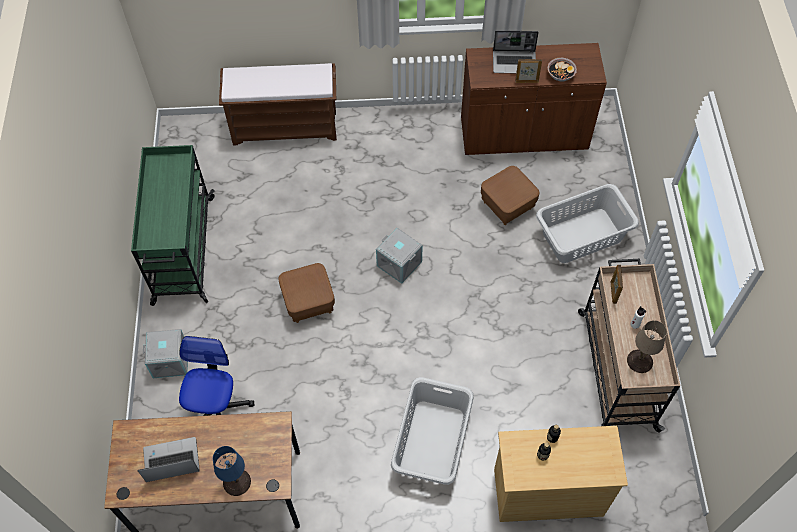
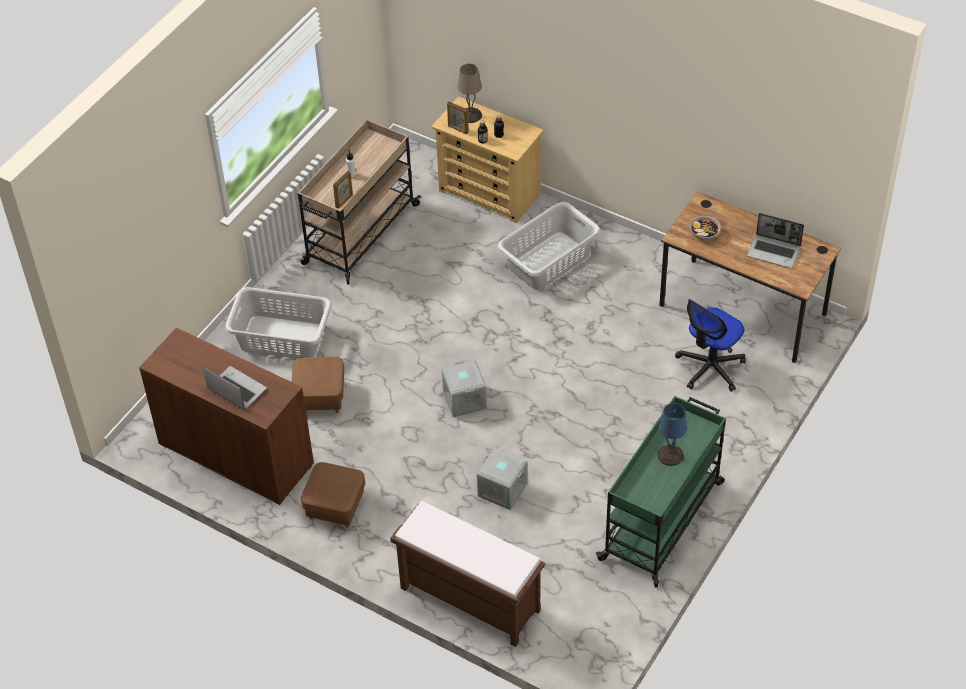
camera: 145 degrees left, 10 degrees down
(170, 360) = (730, 426): grey storage box -> grey storage box (502, 490)
(236, 482) = (731, 217): blue table lamp -> blue table lamp (670, 455)
(308, 302) = (572, 410): brown ottoman -> brown ottoman (335, 507)
(526, 81) = (244, 366): picture frame -> picture frame (458, 129)
(560, 75) = (208, 355): bowl -> bowl (704, 234)
(639, 360) = (373, 154): beige table lamp -> beige table lamp (470, 115)

